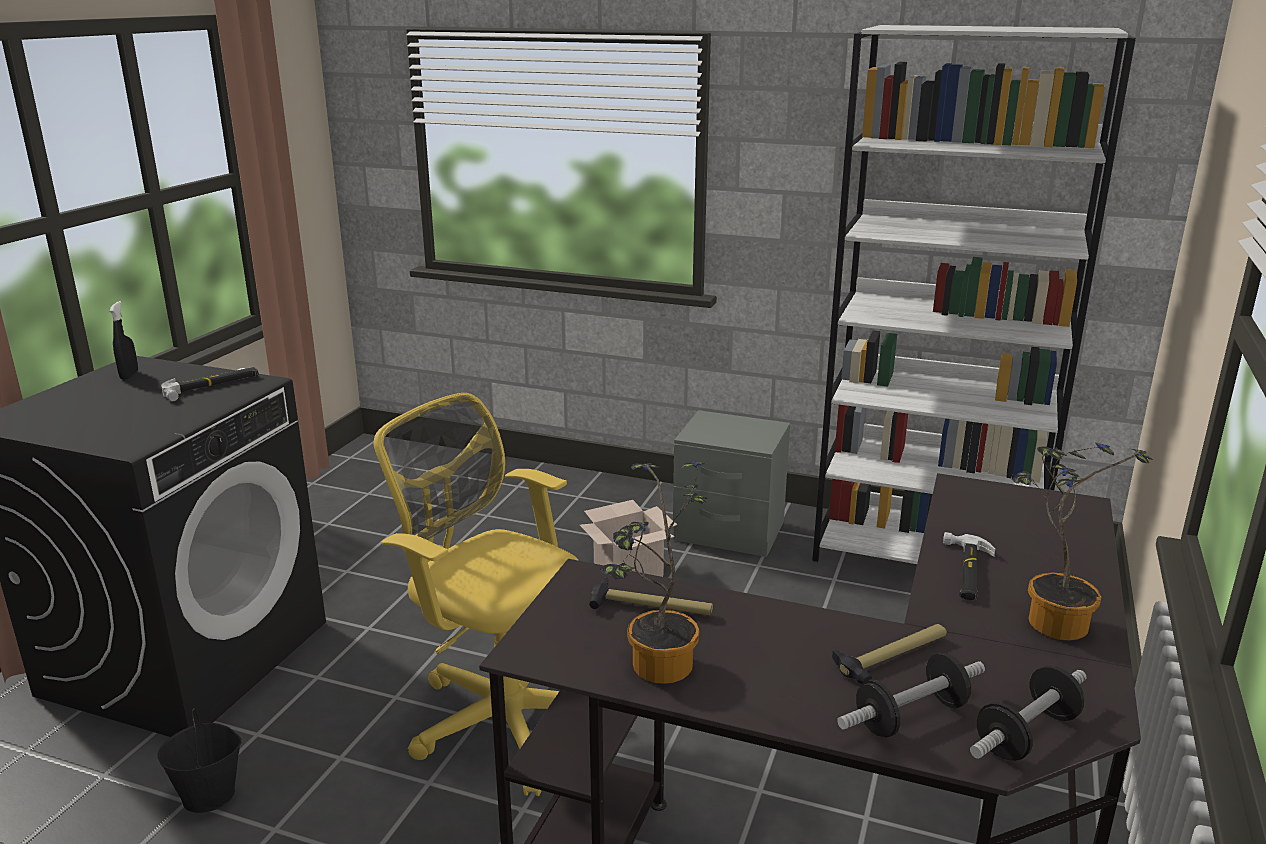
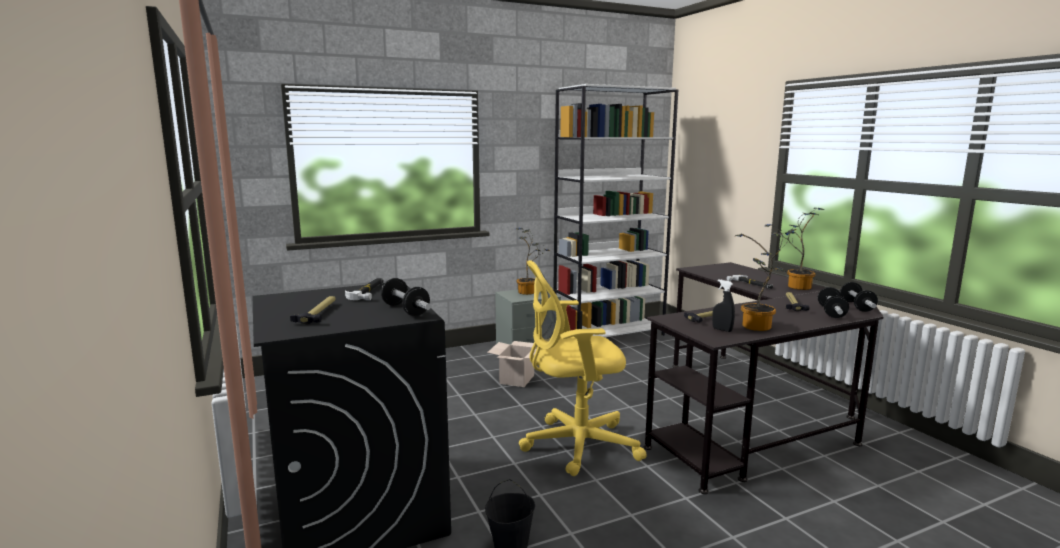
camera: 45 degrees left, 10 degrees down
(87, 405) = (318, 314): none -> hammer
(129, 375) = (291, 300): black spray bottle -> black spray bottle (722, 330)
(149, 431) = (405, 310): none -> dumbbell
(743, 428) = (529, 292): none -> potted plant

